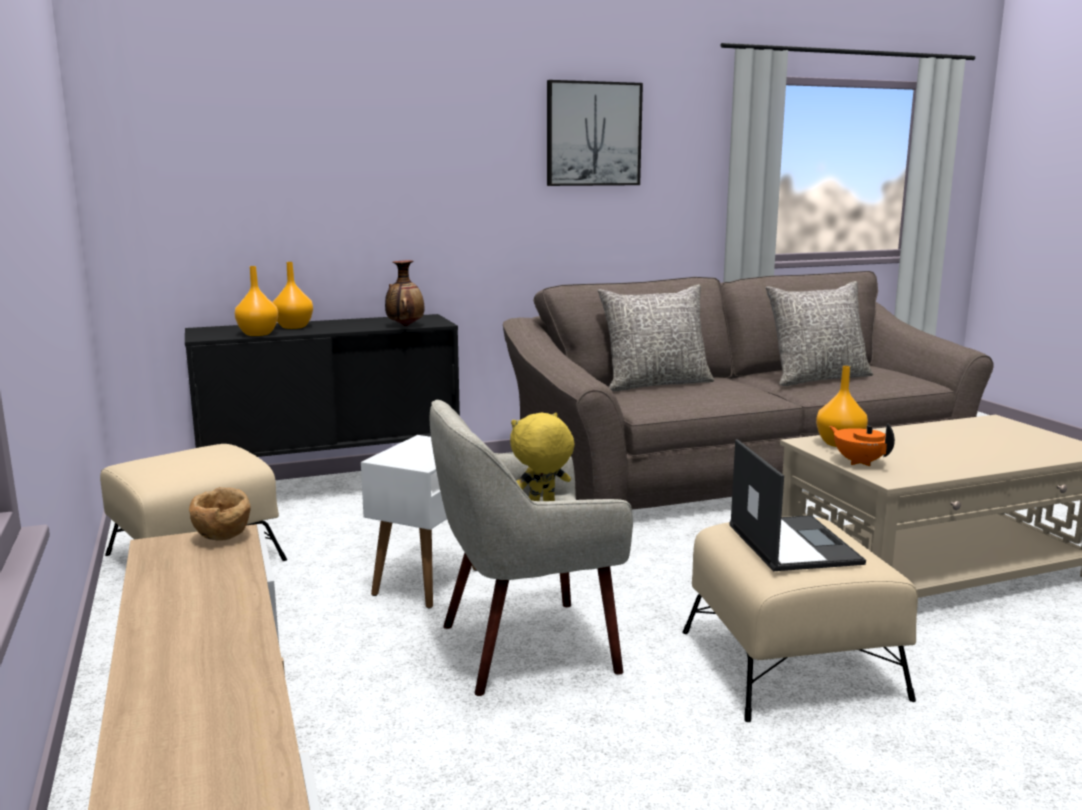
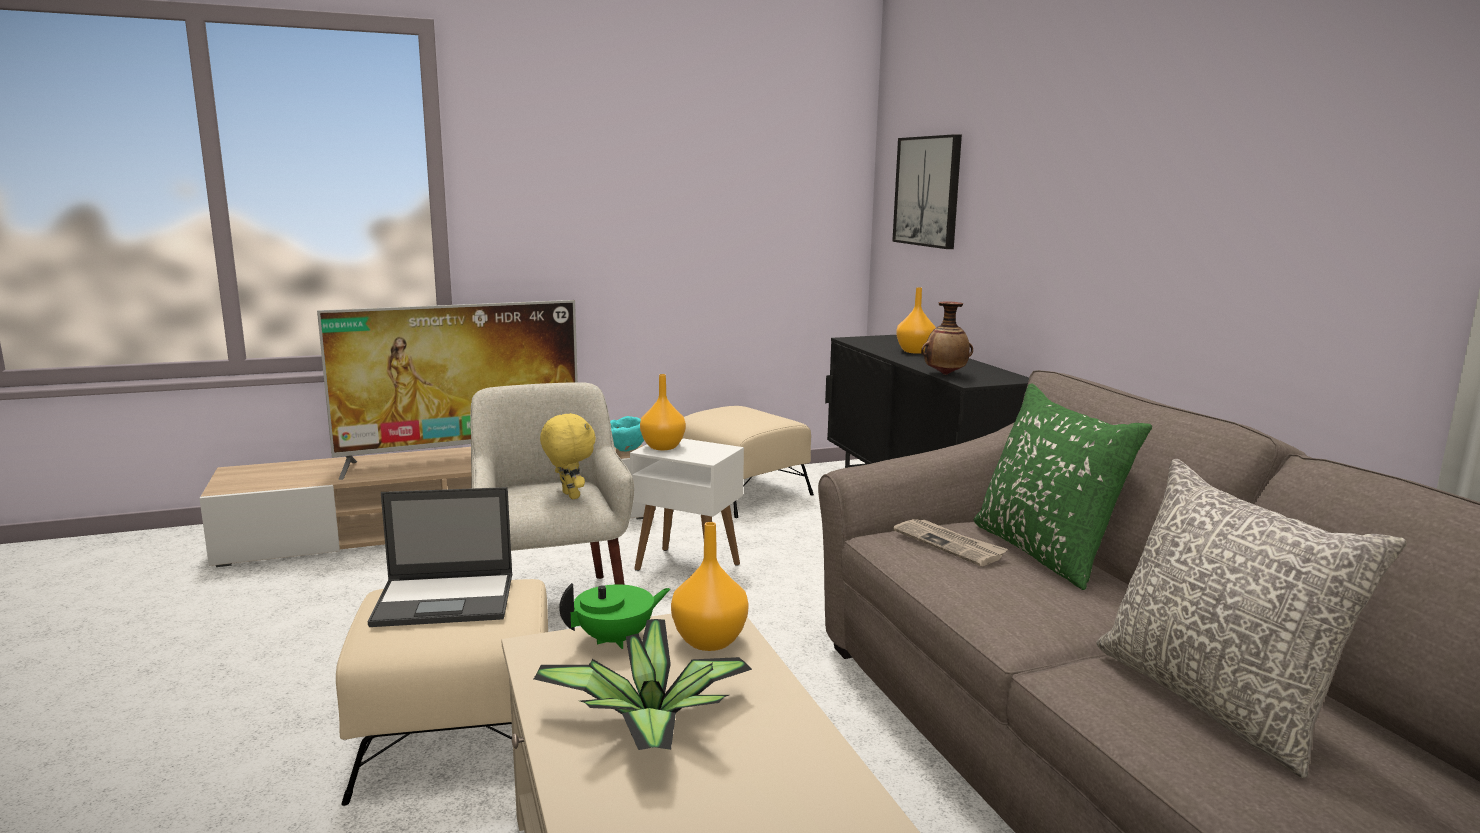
camera: 90 degrees right, 0 degrees up
(186, 649) = (462, 457): none -> television
(223, 538) = (626, 450): brown bowl -> turquoise bowl
(257, 334) = (871, 346): orange vase -> orange vase (662, 447)
(593, 134) = (1259, 151): picture -> picture (928, 191)
(653, 397) = (949, 544): none -> newspaper
(655, 384) = (1045, 552): grey pillow -> green pillow
(859, 462) = (616, 639): orange teapot -> green teapot
(944, 452) = (651, 724): none -> potted plant

